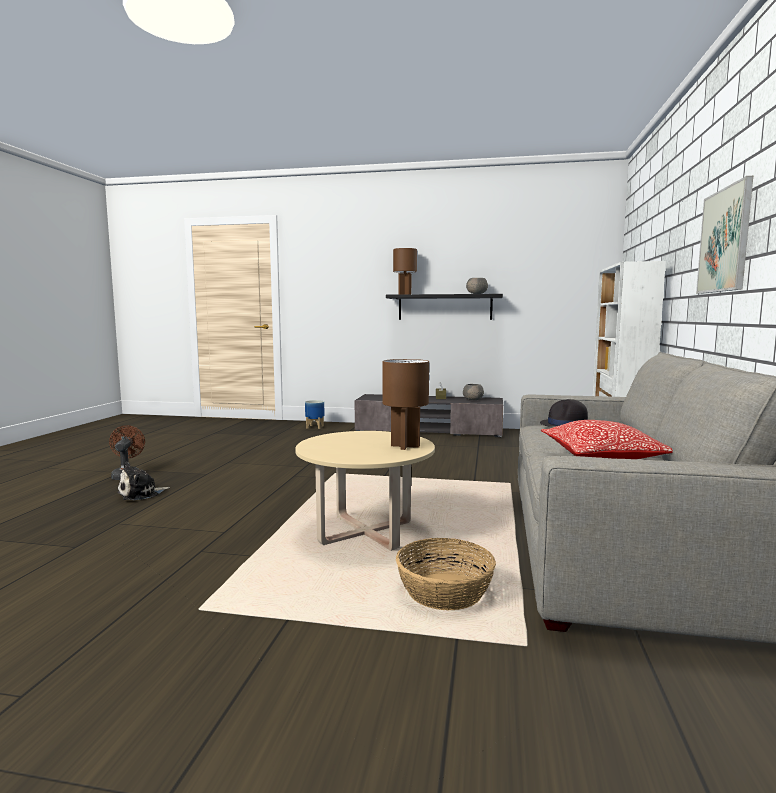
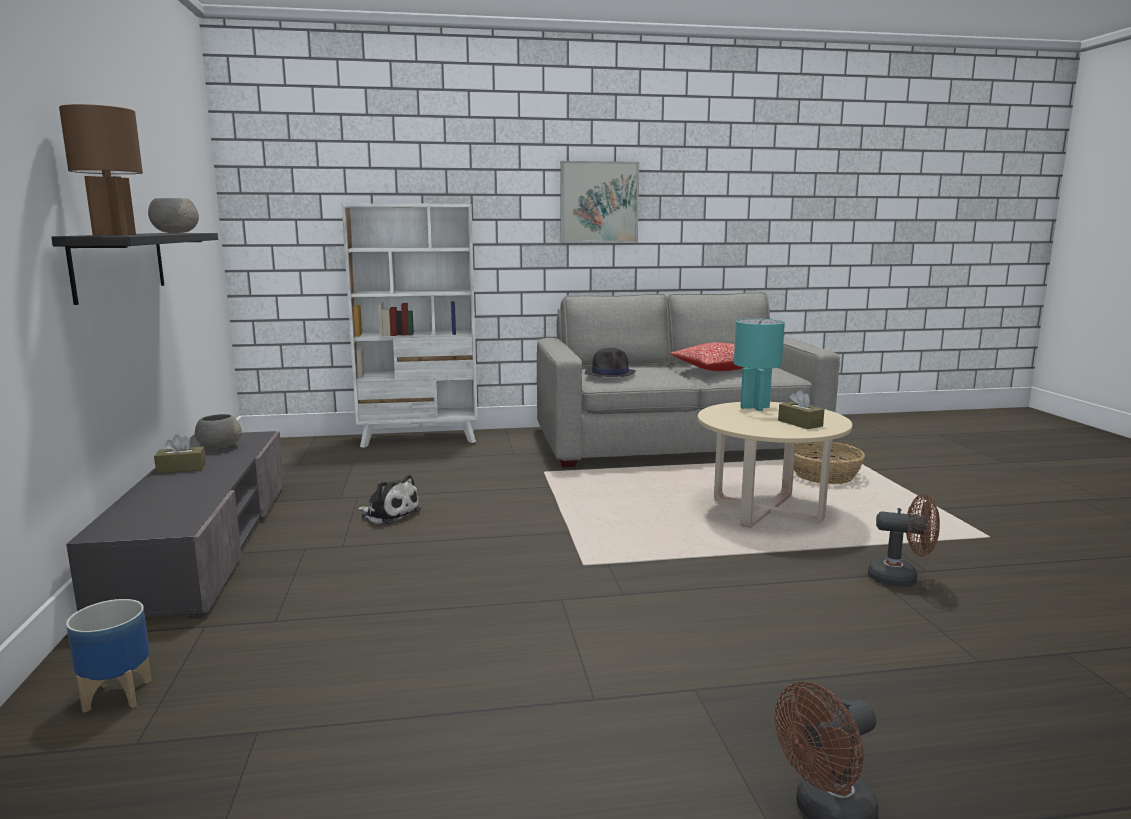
camera: 110 degrees left, 5 degrees up
(141, 494) = (878, 709): plush toy -> plush toy (389, 514)
(207, 538) = (901, 578): none -> brown fan
(337, 447) = (800, 423): none -> brown tissue box
(405, 446) = (754, 407): brown table lamp -> turquoise table lamp

